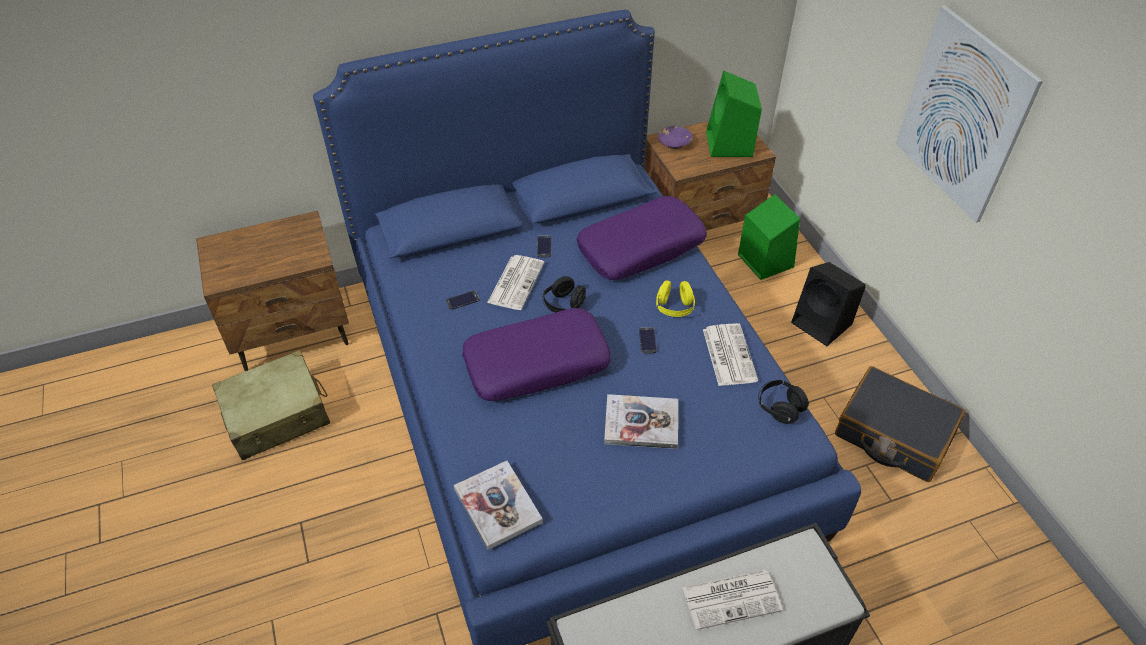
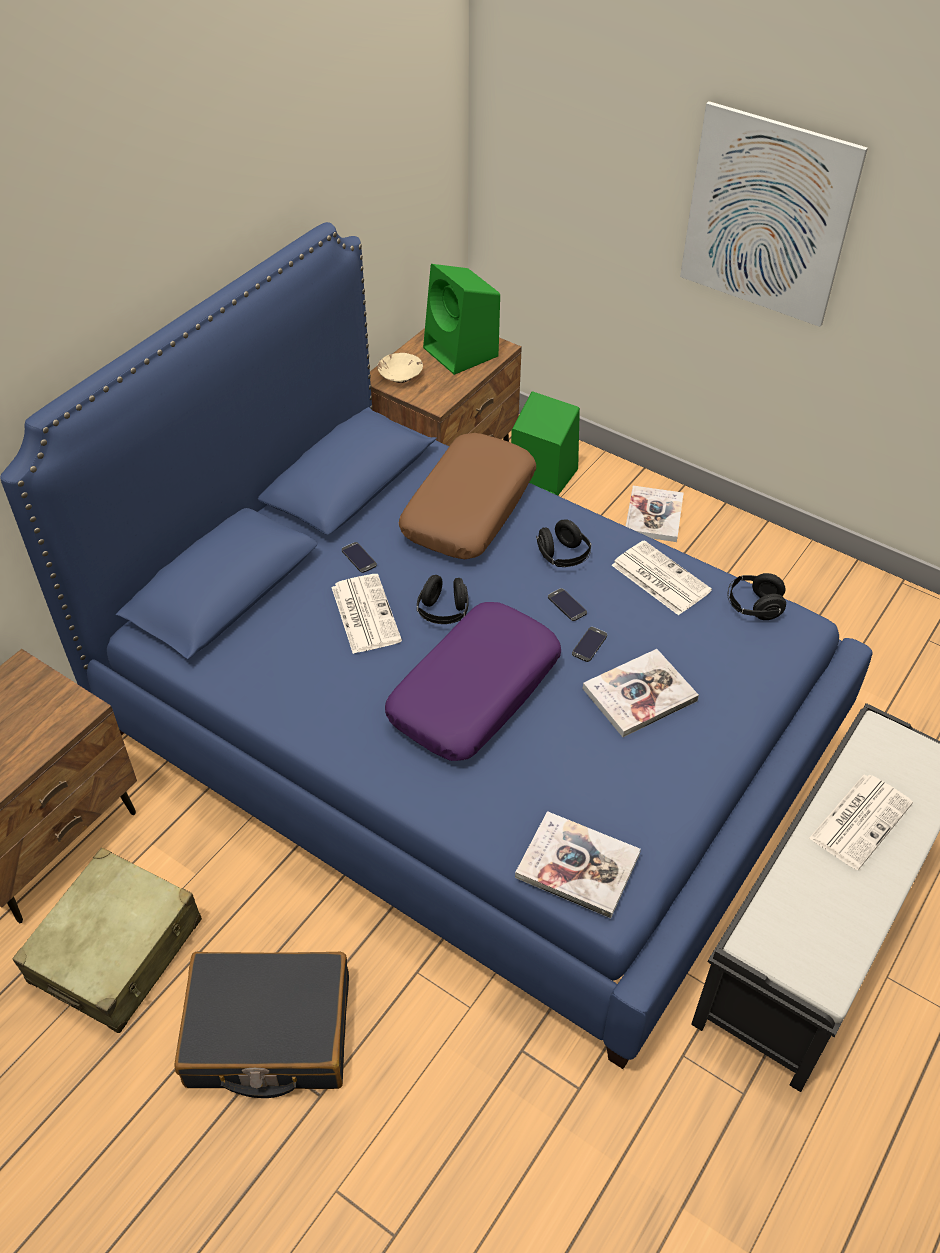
camera: 35 degrees left, 0 degrees up
(462, 300) = (321, 665): phone -> phone (589, 644)
(641, 247) = (468, 508): purple pillow -> brown pillow
(674, 143) = (400, 375): purple bowl -> beige bowl
(674, 308) = (563, 557): yellow headphones -> black headphones
(823, 324) = (653, 515): black speaker -> book
(893, 433) = (803, 593): black suitcase -> black suitcase (269, 1032)

